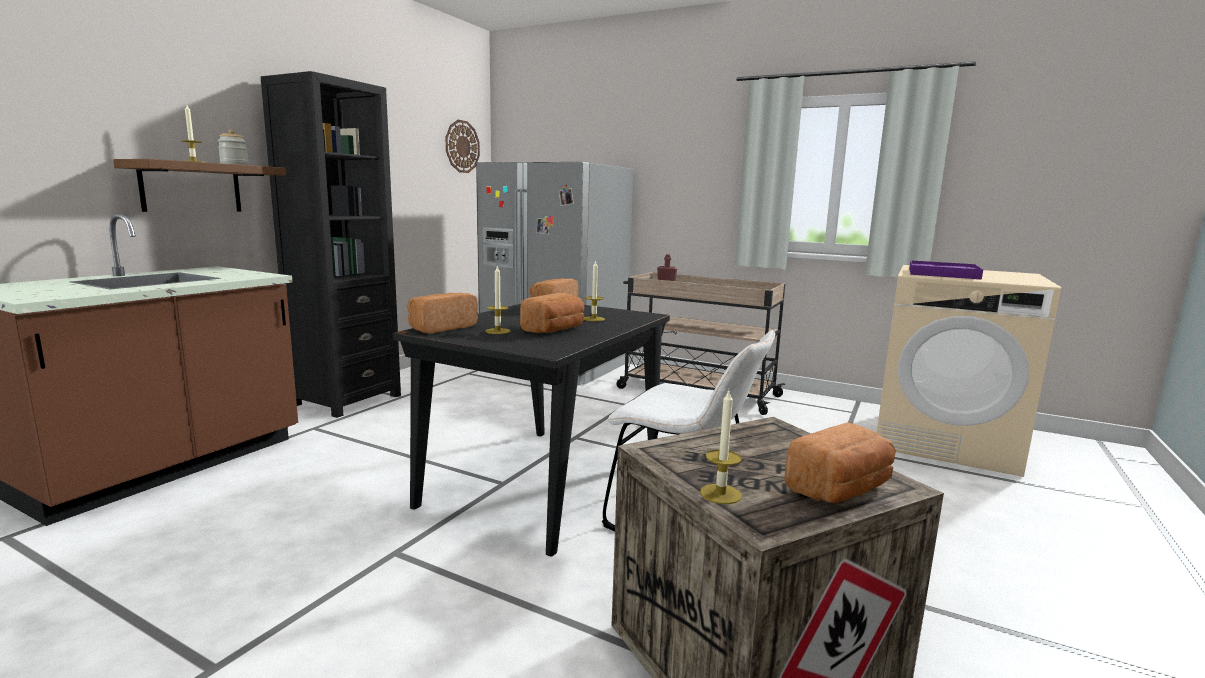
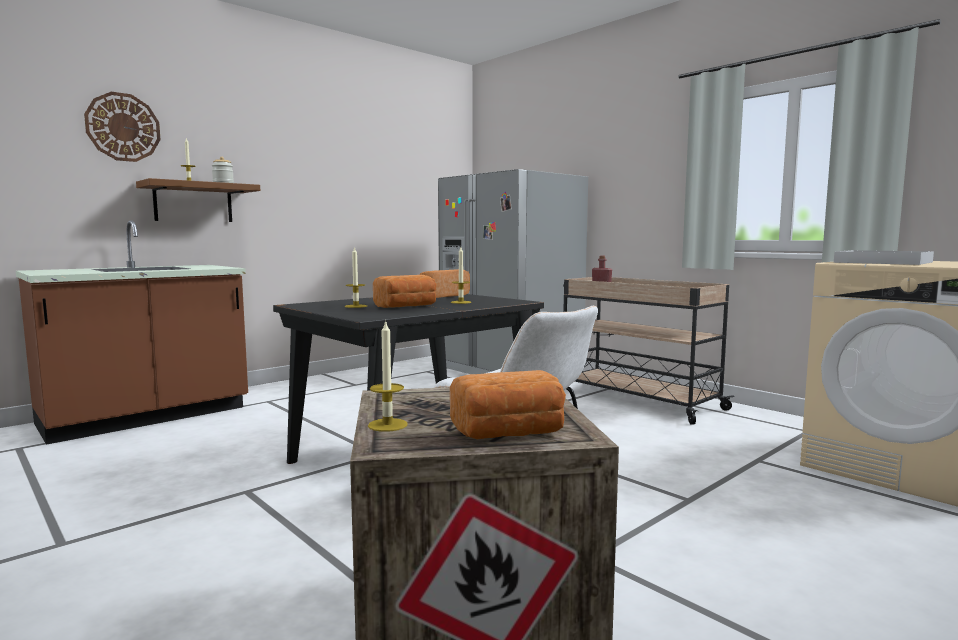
camera: 20 degrees right, 5 degrees down
(347, 400) = (310, 384): black bookcase -> none
(441, 327) = (315, 303): bread -> none
(462, 146) = (441, 168): wall clock -> wall clock (123, 127)
(942, 274) = (882, 262): purple tray -> white tray

